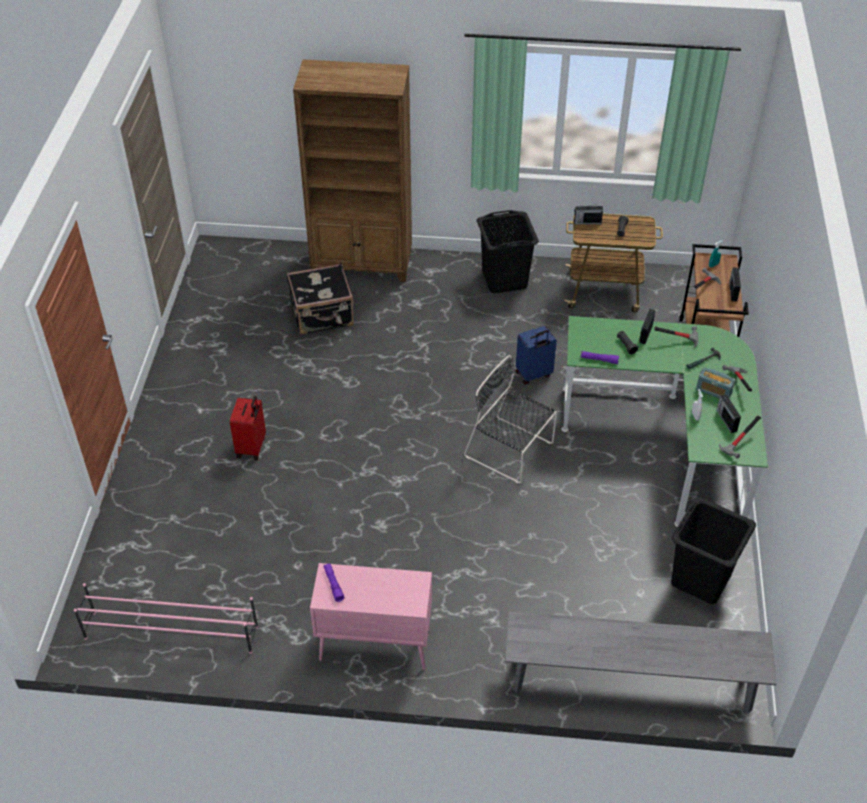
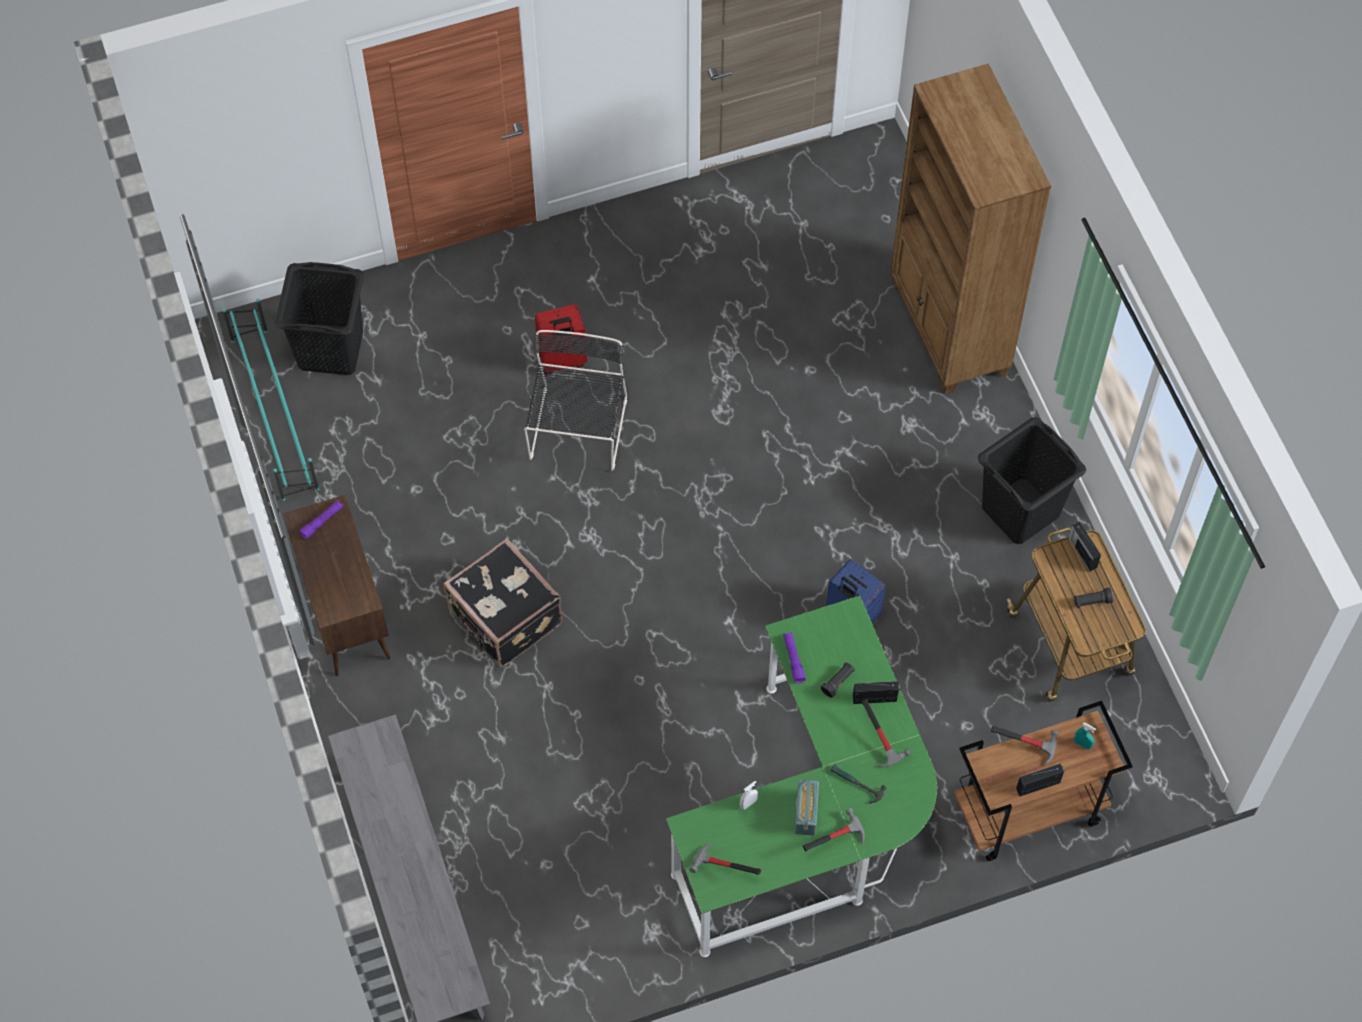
camera: 65 degrees right, 15 degrees up
(170, 632) = (274, 413): pink shoe rack -> turquoise shoe rack
(322, 315) = (824, 329): black suitcase -> black suitcase (504, 619)
(373, 645) = (345, 612): pink cabinet -> brown cabinet
(511, 451) = (700, 641): black chair -> black chair (577, 432)
(701, 579) = (599, 927): black laundry basket -> black laundry basket (330, 350)
(726, 420) = (759, 842): radio -> none

